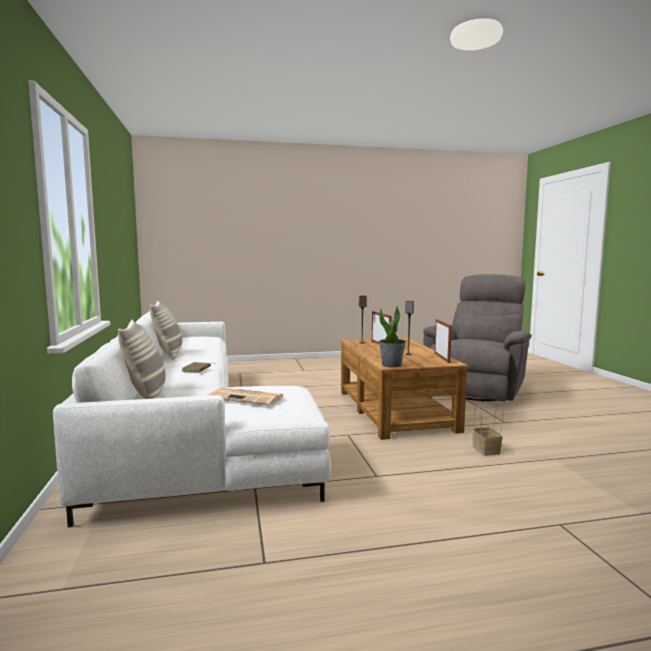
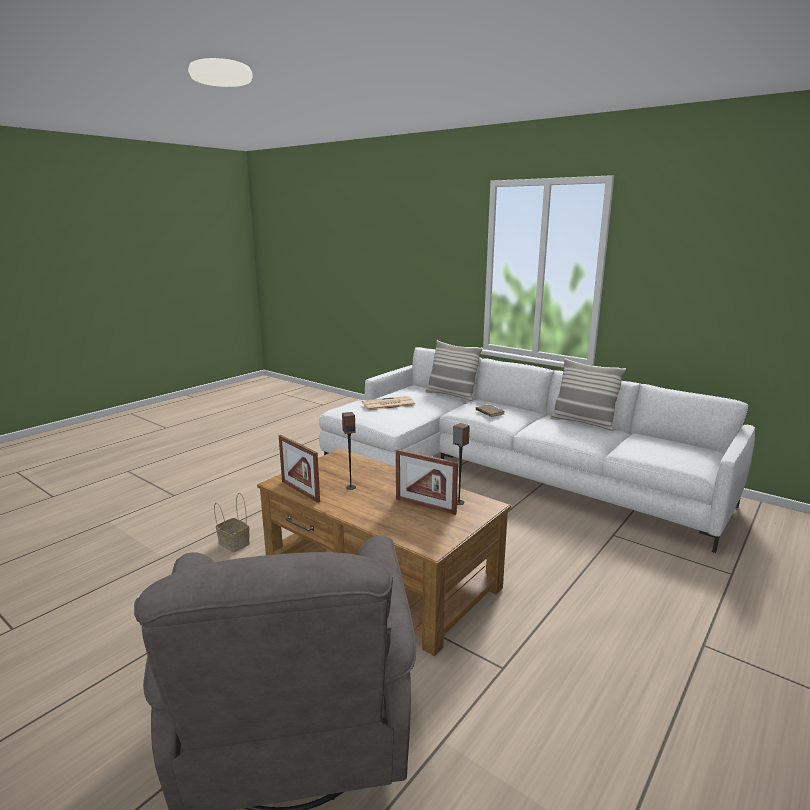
camera: 140 degrees right, 10 degrees up
(392, 365) = (340, 457): potted plant -> none

